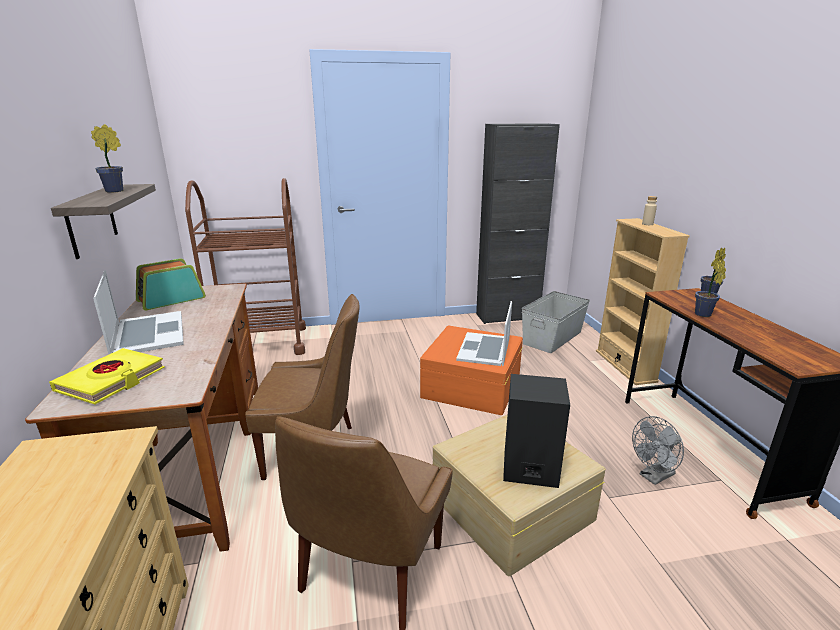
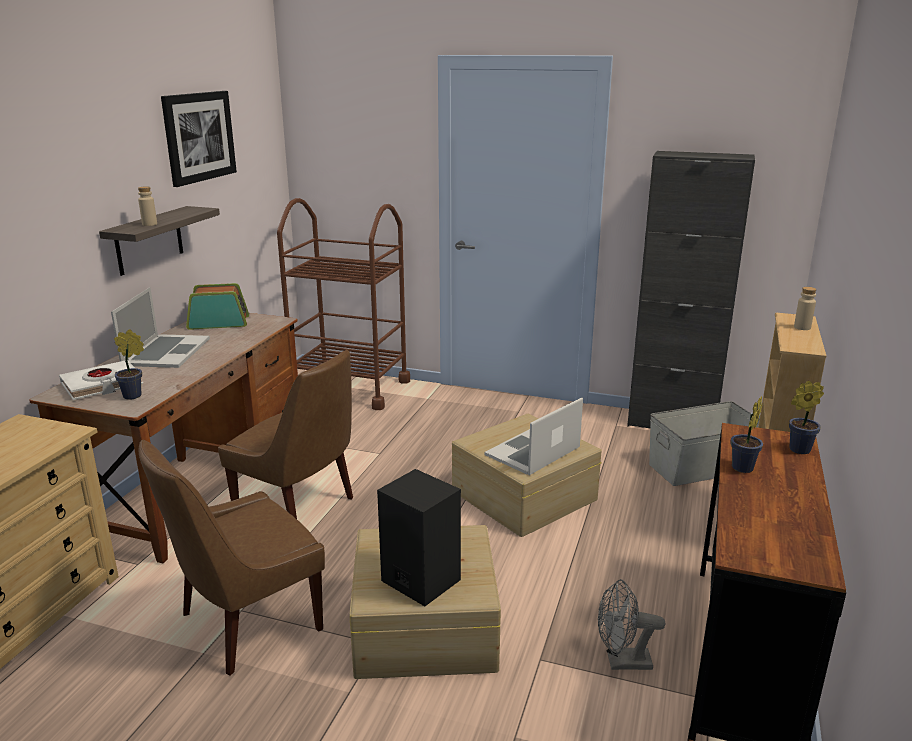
camera: 30 degrees right, 0 degrees up
(106, 198) = (149, 224): none -> beige bottle
(108, 113) = (199, 137): none -> picture
(111, 380) = (102, 385): yellow book -> white book
(117, 191) = (173, 215): potted plant -> potted plant (135, 396)
(471, 386) = (522, 495): orange storage box -> beige storage box

